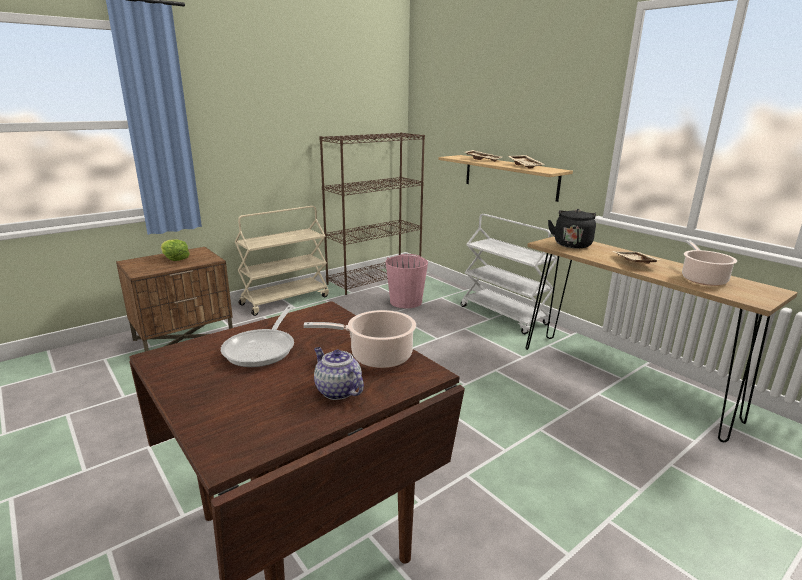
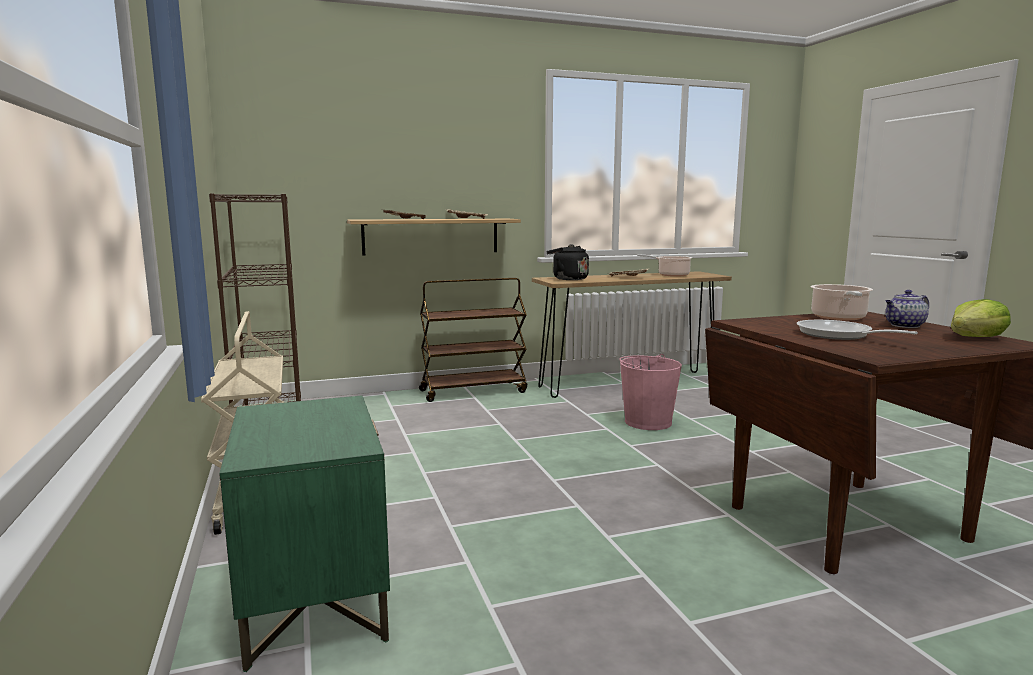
camera: 70 degrees left, 10 degrees down
(175, 259) = (295, 424): lettuce -> lettuce (975, 338)
(184, 339) = (314, 598): brown nightstand -> green nightstand
(263, 349) = (839, 335): frying pan -> frying pan turned 150 degrees counterclockwise
(406, 301) = (379, 422): pink bucket -> pink bucket (647, 422)
(504, 315) = (473, 391): white cart -> brown cart

